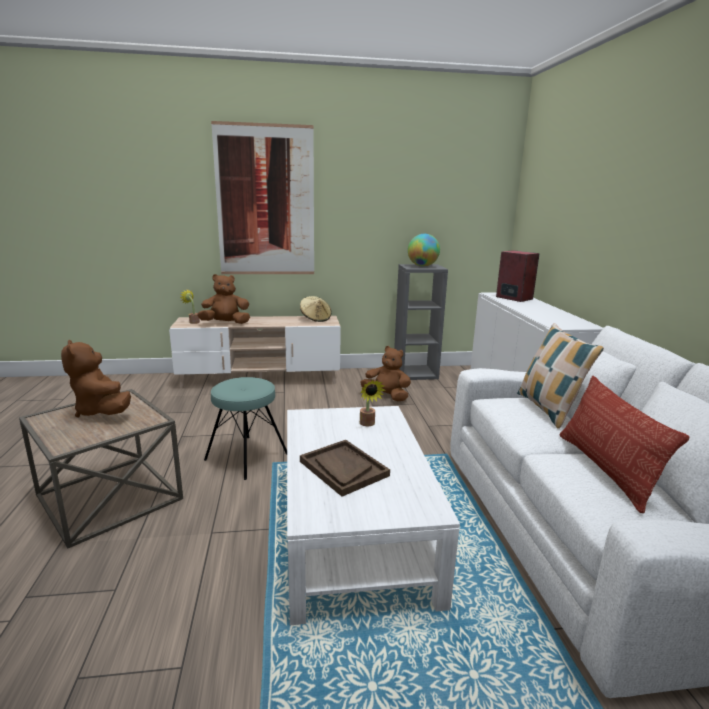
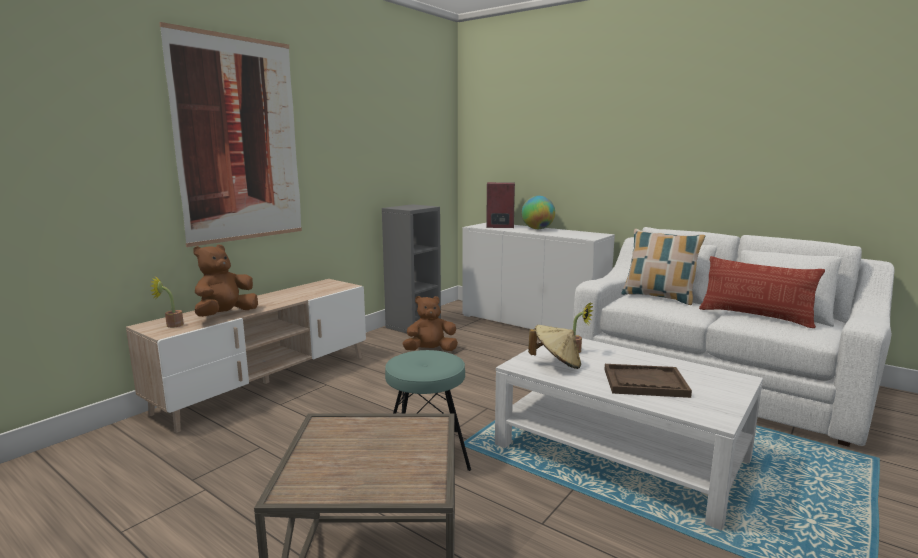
camera: 45 degrees left, 5 degrees down
(102, 411) = (349, 446): brown plush toy -> none
(315, 319) = (318, 286): beige hat -> beige hat (556, 364)
(422, 266) = (410, 207): globe -> globe (537, 229)

